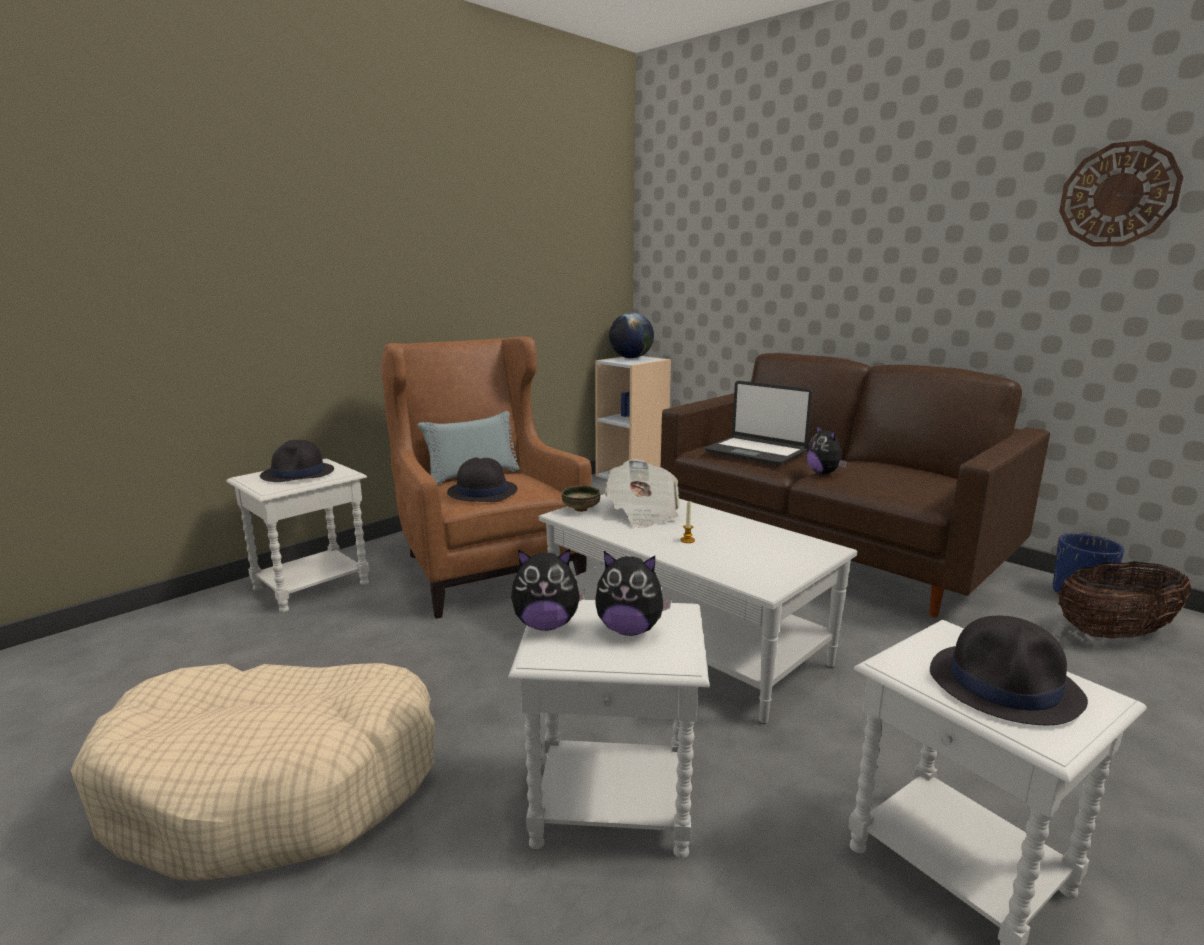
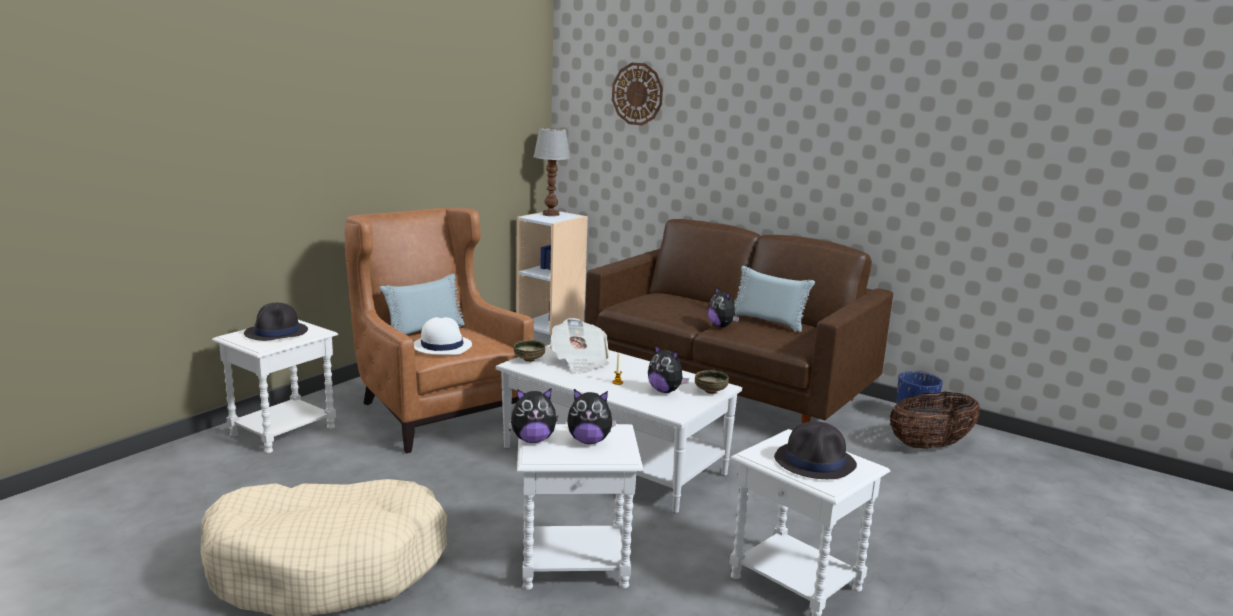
camera: 10 degrees left, 0 degrees up
(482, 492) = (442, 346): black hat -> white hat
(631, 358) = (550, 214): globe -> table lamp
(751, 553) = (665, 391): none -> plush toy
(756, 452) = (667, 307): laptop -> none
(814, 556) = (710, 391): none -> bowl
(883, 469) = (768, 322): none -> blue pillow
(1118, 195) = (933, 115): wall clock -> wall clock (637, 94)

